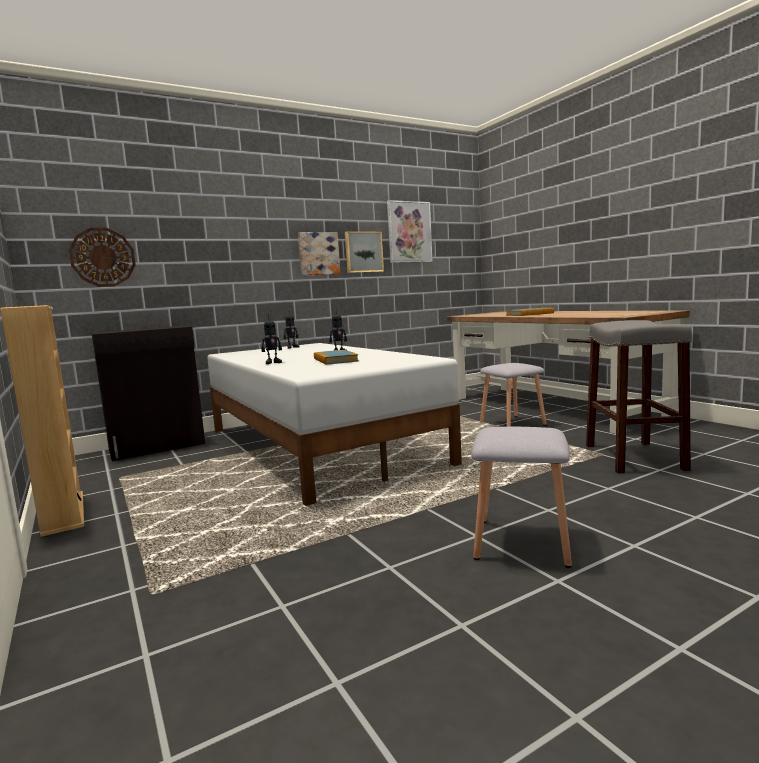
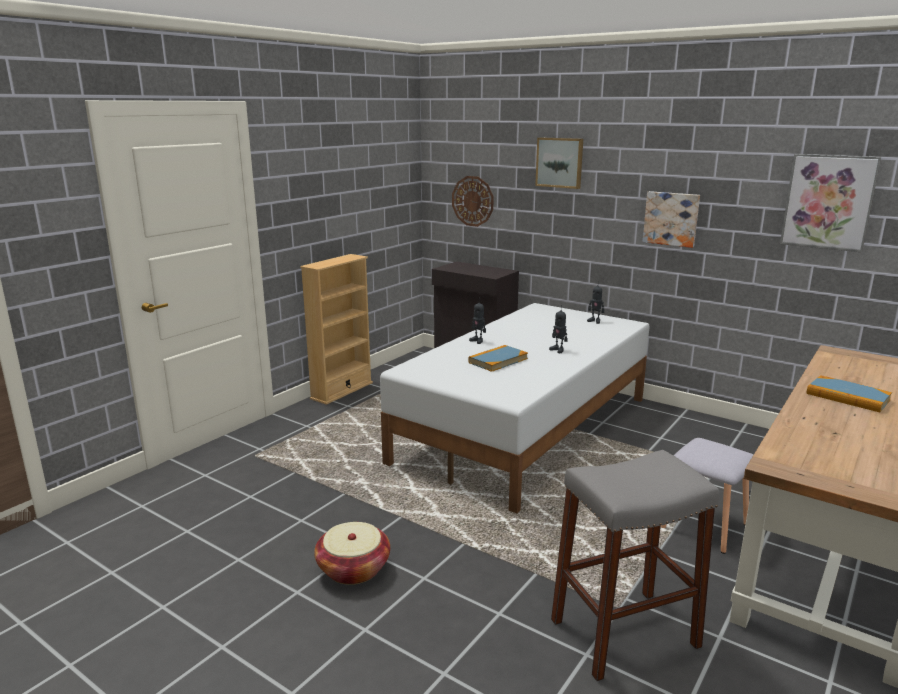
camera: 65 degrees right, 10 degrees up
(363, 252) = (738, 223): picture -> picture (560, 162)
(519, 542) = (353, 569): grey stool -> basket

